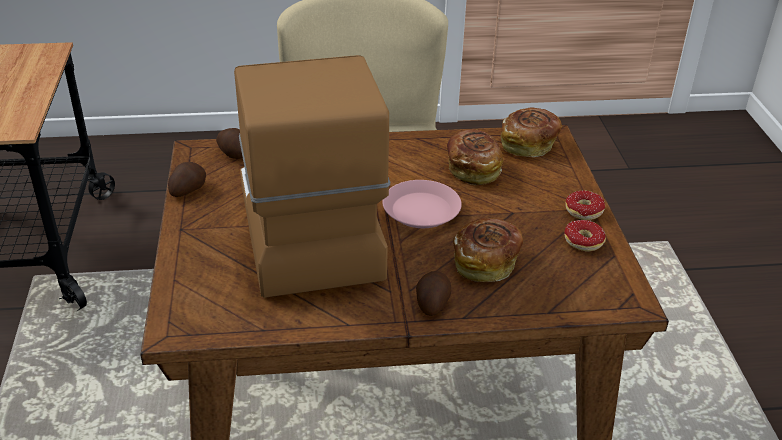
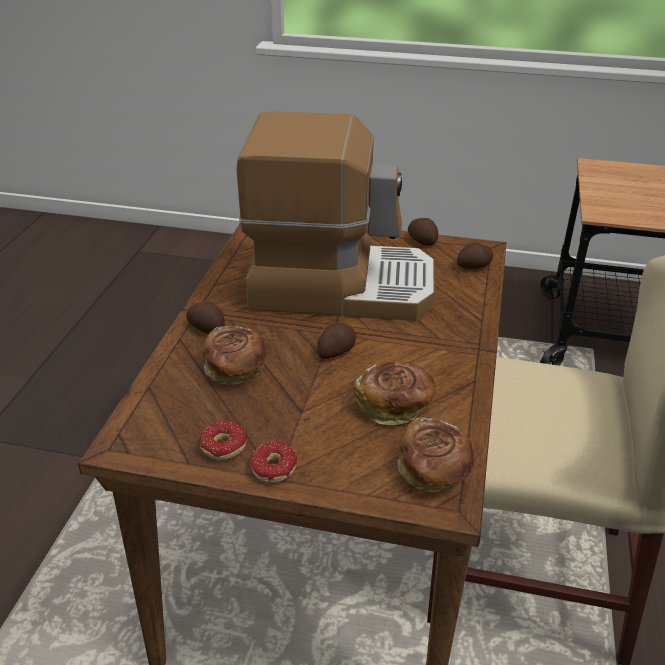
camera: 110 degrees right, 0 degrees up
(421, 210) = (335, 350): pink plate -> potato

